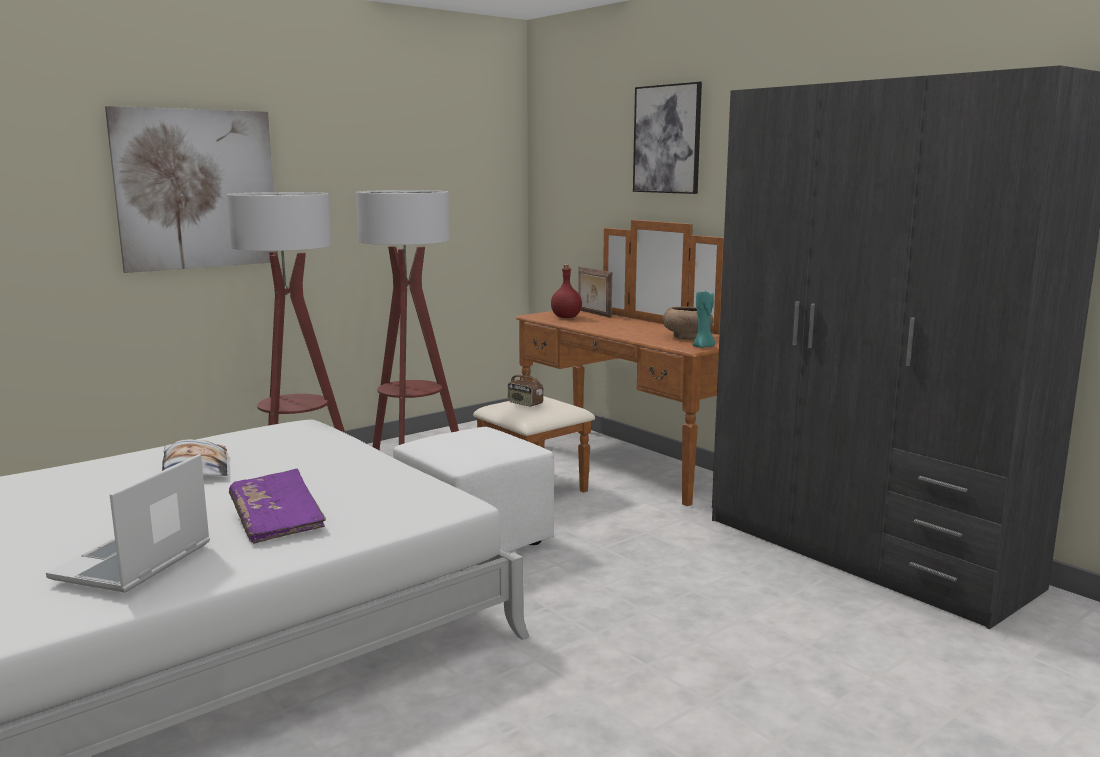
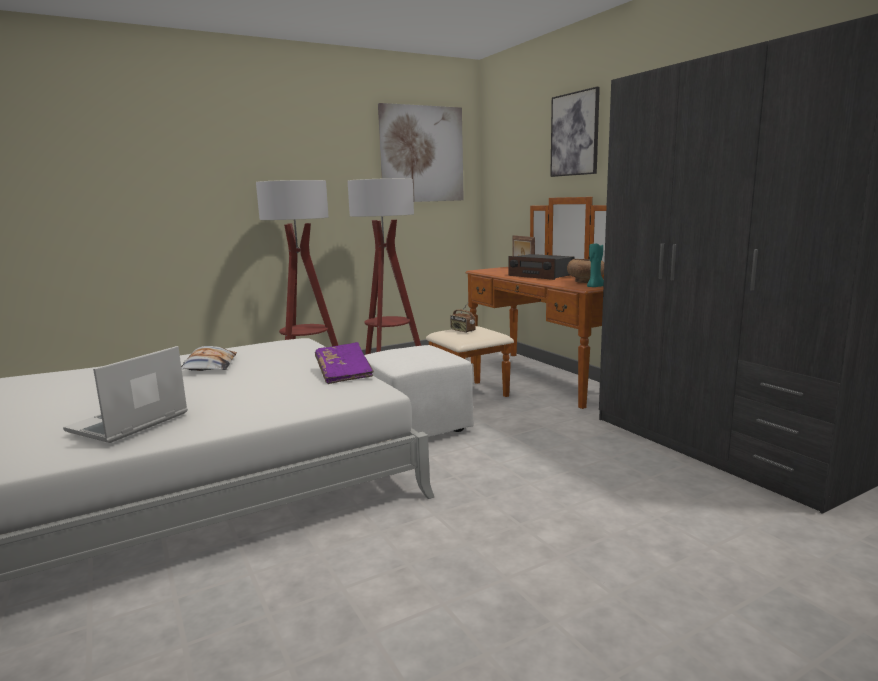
camera: 10 degrees right, 0 degrees up
(197, 189) = (240, 181): picture -> picture (422, 154)
(277, 521) = (243, 400): purple book -> purple book (344, 373)
(565, 317) = (500, 271): red bottle -> none
(624, 326) = (540, 275): none -> radio

